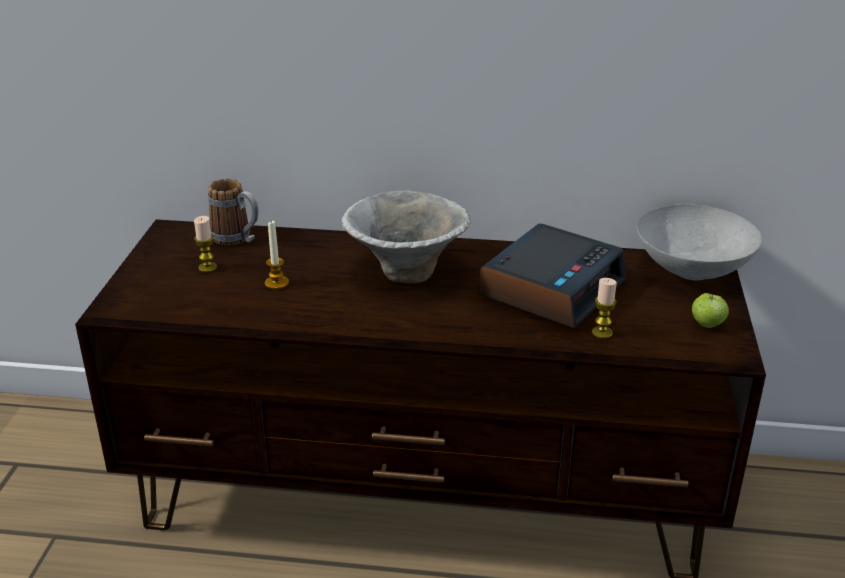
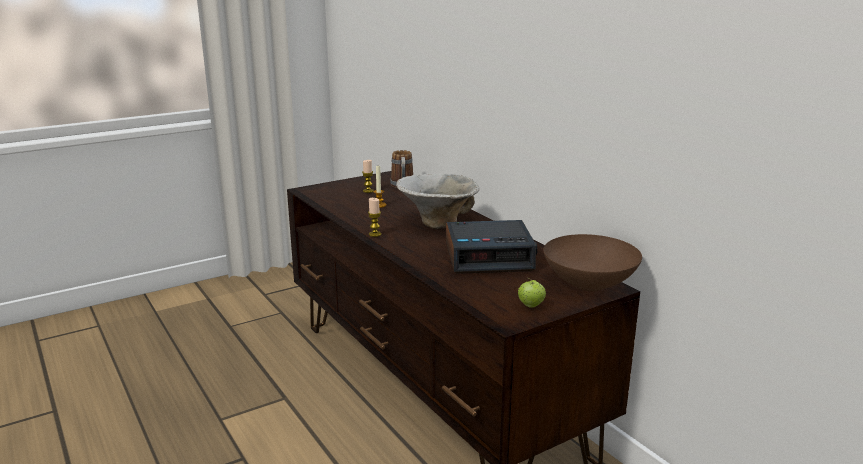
camera: 50 degrees right, 10 degrees down
(602, 333) = (465, 281): candle -> candle (375, 234)
(691, 272) = (587, 285): grey bowl -> brown bowl

